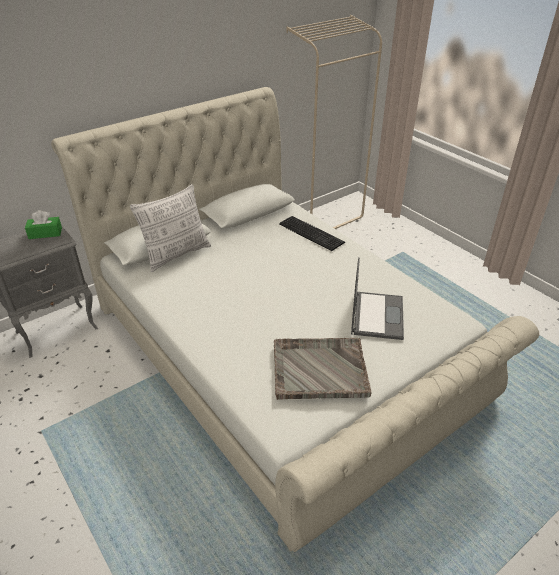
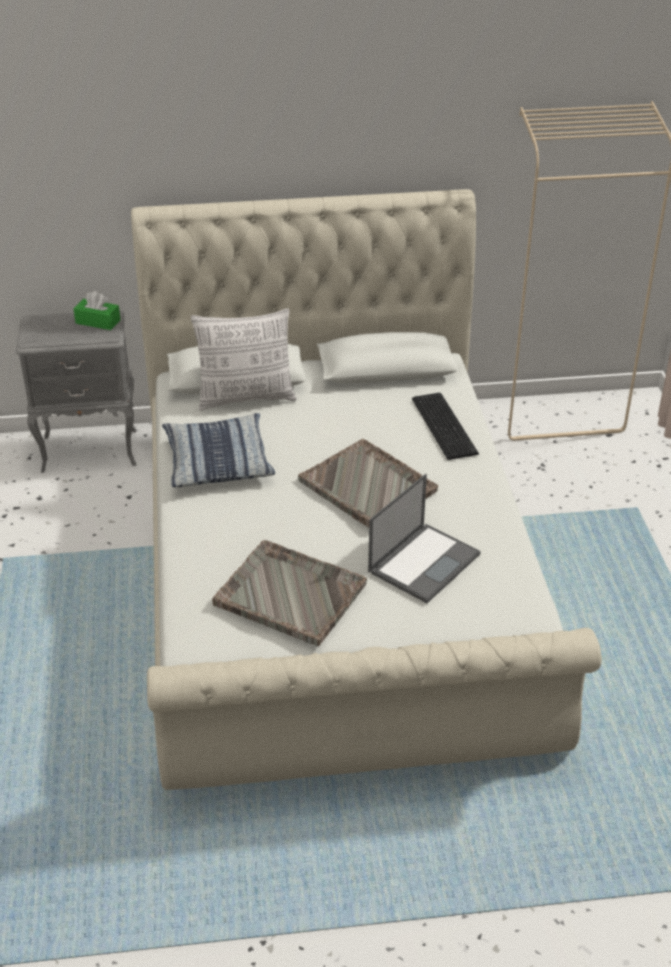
camera: 30 degrees right, 0 degrees up
(192, 300) = (218, 461): none -> pillow
(302, 282) = (368, 486): none -> grey tray

